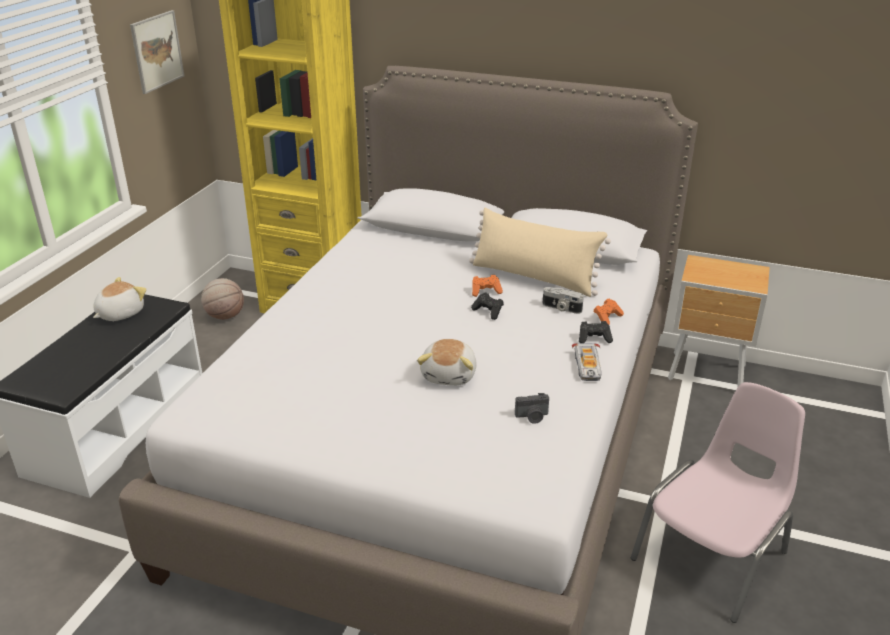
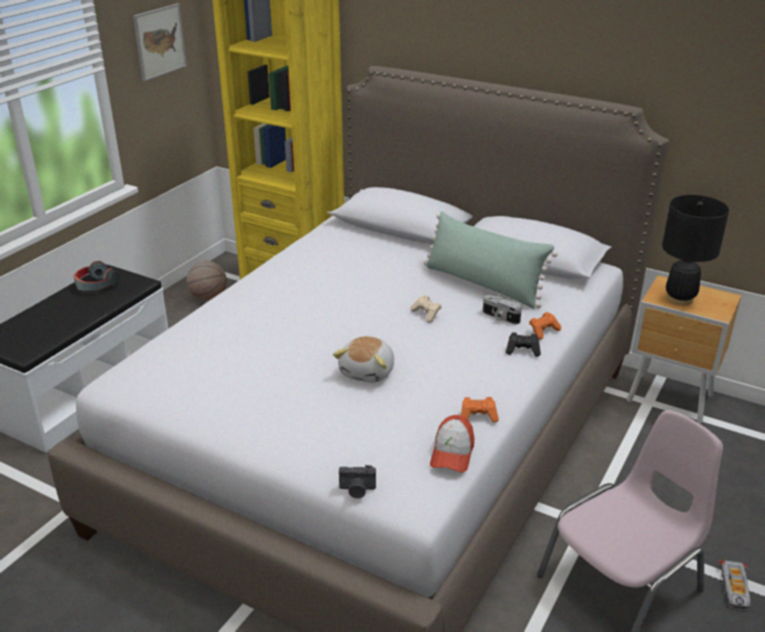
camera: 10 degrees right, 0 degrees up
(119, 313) = (96, 285): plush toy -> headphones
(485, 291) = (430, 294): orange game controller -> orange game controller (478, 416)
(488, 312) = (426, 314): black game controller -> beige game controller
(532, 417) = (434, 421): camera -> camera (357, 490)
(534, 277) = (483, 284): beige pillow -> green pillow
(560, 447) = (452, 453): none -> cap
(587, 366) = (506, 377): toy car -> toy car (735, 588)
(716, 275) = (680, 298): none -> black table lamp

